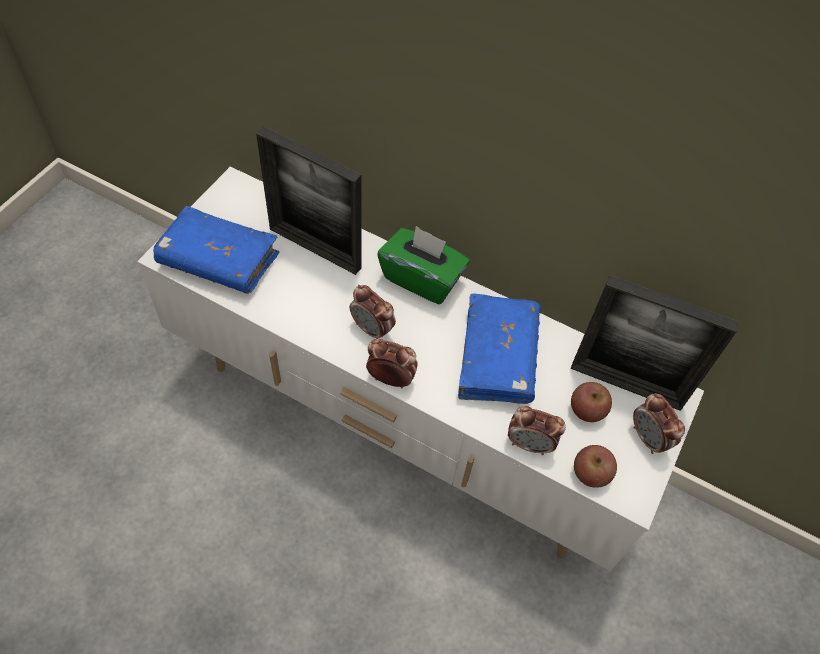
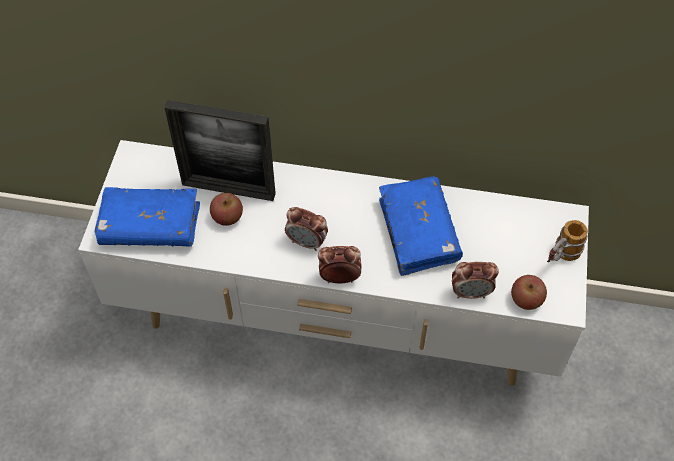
camera: 15 degrees left, 0 degrees up
(422, 278) = (330, 186): green tissue box -> none
(587, 410) = (505, 251): apple -> apple (227, 217)
(626, 384) = (527, 221): picture frame -> none
(648, 438) = (560, 258): alarm clock -> mug

